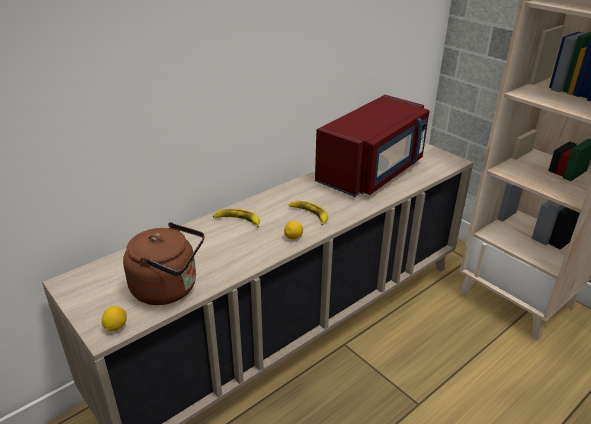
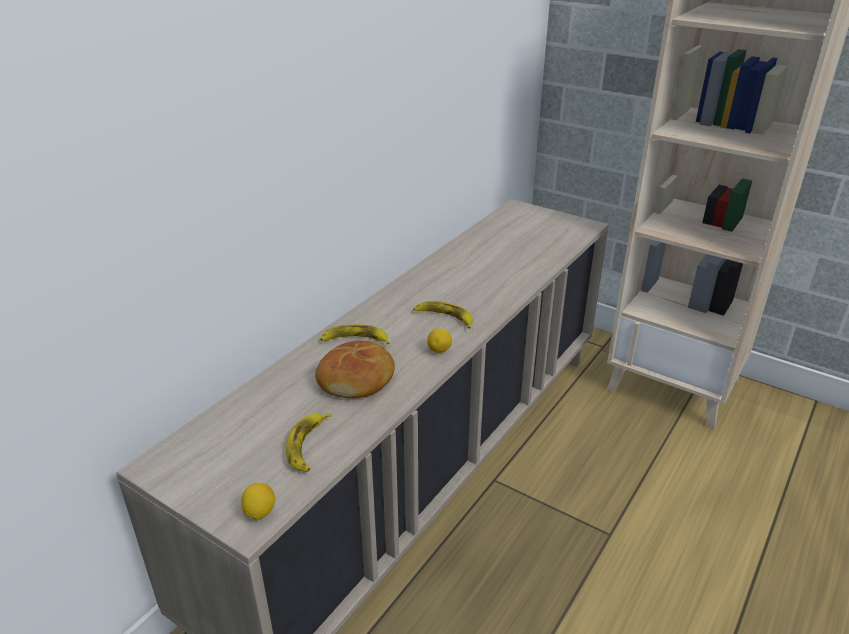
camera: 15 degrees left, 0 degrees up
(169, 288) = (308, 446): brown kettle -> banana
(225, 248) = (357, 379): none -> bread
(372, 172) = (496, 252): red microwave -> none

